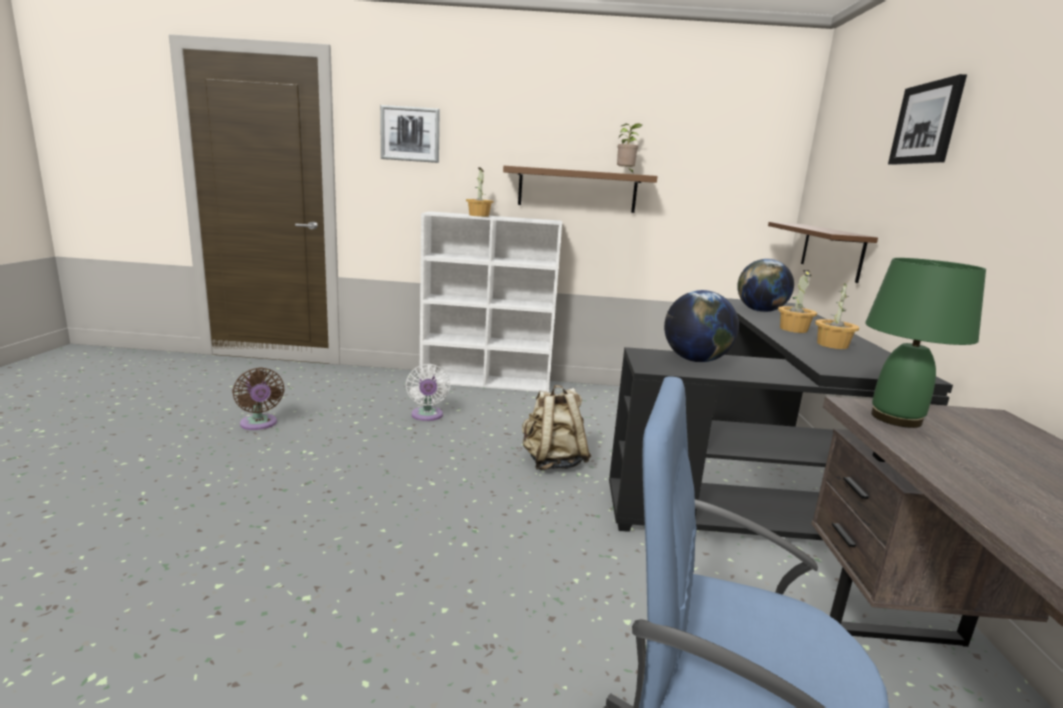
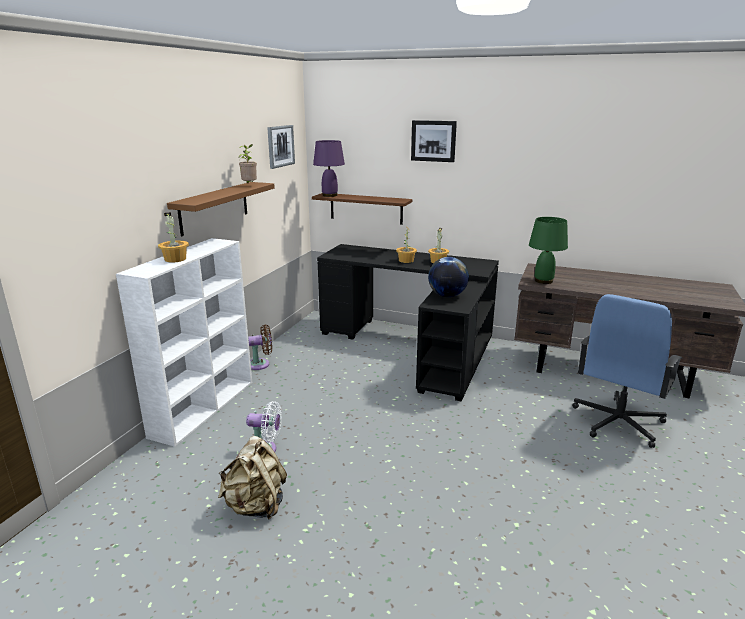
camera: 70 degrees left, 5 degrees up
(259, 424) = (220, 567): brown fan -> brown fan (261, 364)
(410, 134) = (78, 194): picture -> picture (280, 146)
(552, 462) = (375, 405): beige backpack -> beige backpack (256, 506)
(760, 311) = (361, 256): globe -> none
(793, 224) = (330, 195): none -> purple table lamp

